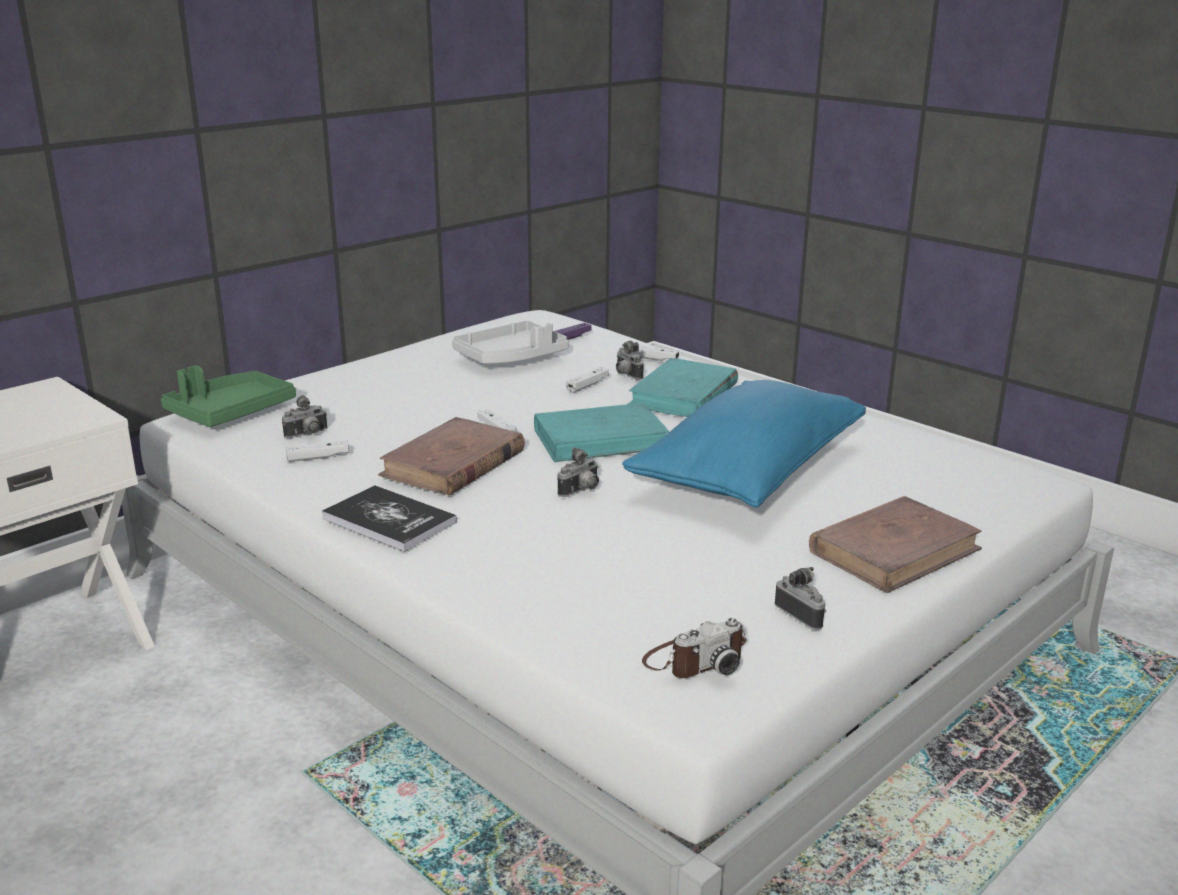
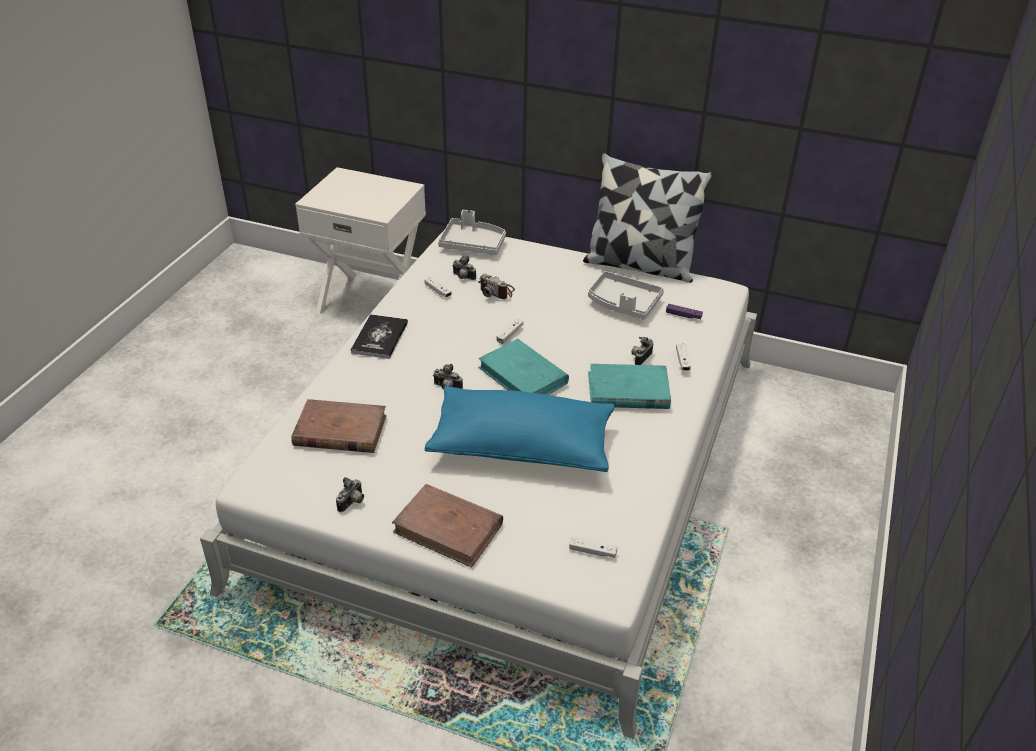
camera: 65 degrees right, 15 degrees up
(230, 412) = (473, 244): green tray -> grey tray
(435, 337) = (640, 265): none -> pillow
(453, 464) = (453, 334): brown book -> brown book (339, 430)
(587, 385) = (608, 347): white game controller -> white game controller (592, 551)
(694, 660) = (290, 473): camera -> camera (497, 291)

